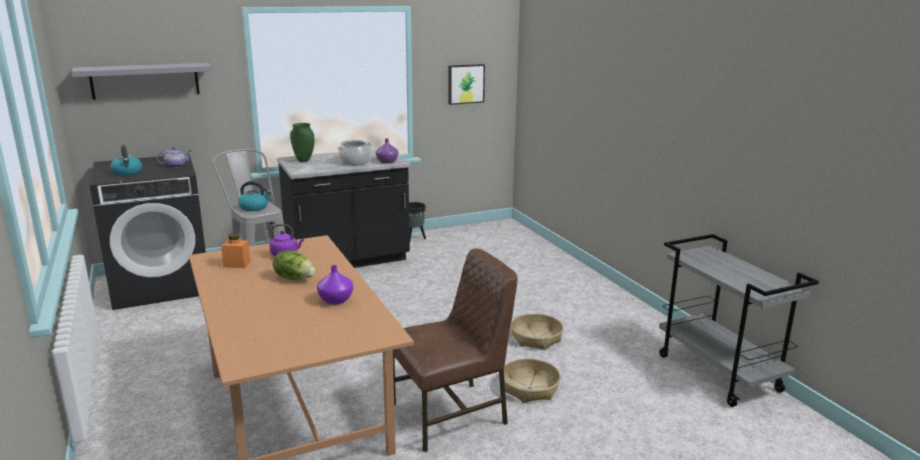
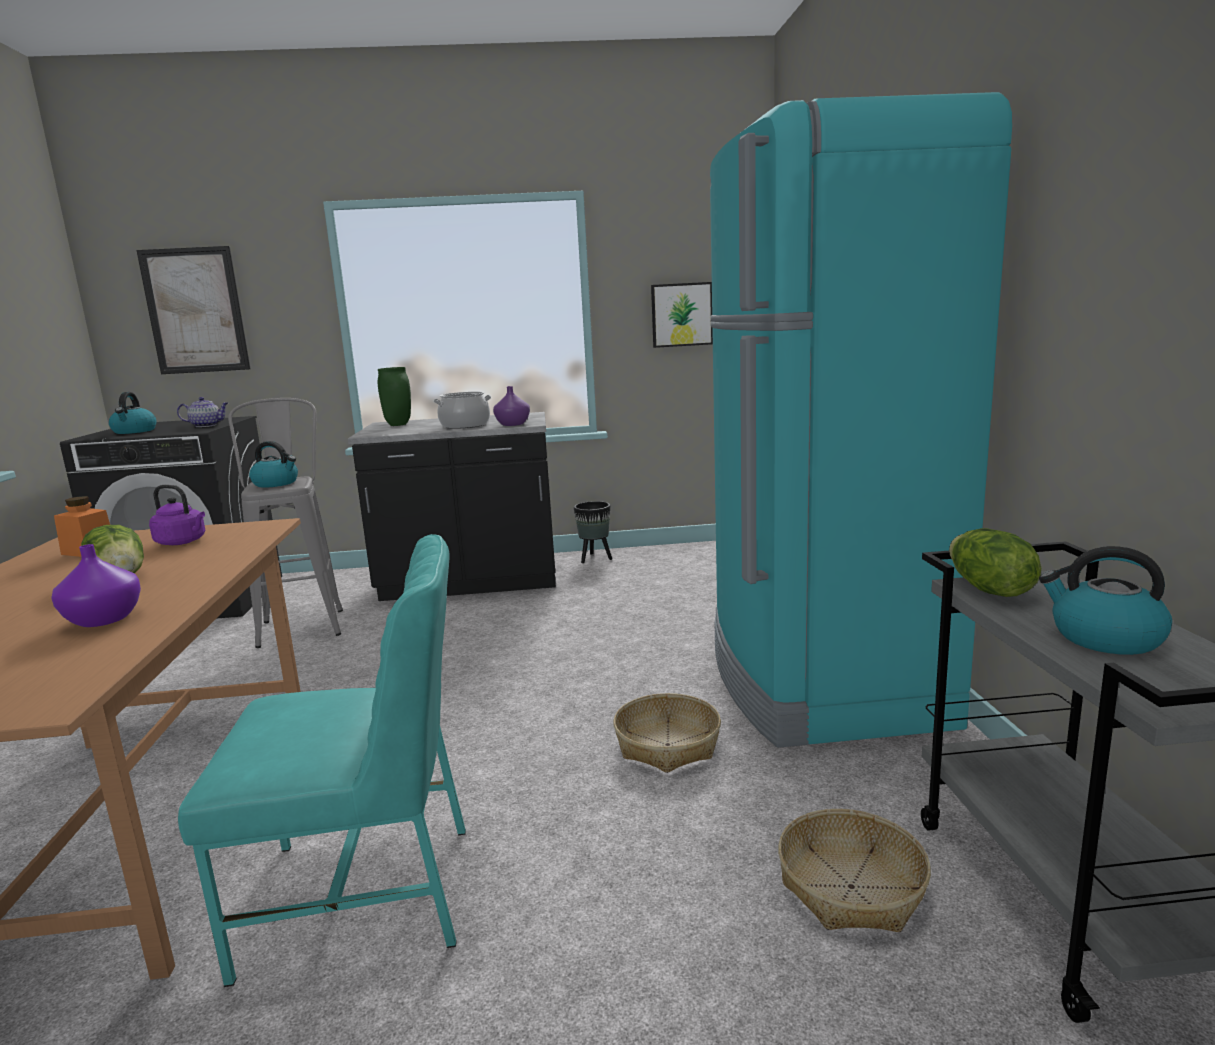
camera: 20 degrees right, 5 degrees down
(145, 80) = (195, 311): grey shelf -> picture
(451, 414) = (365, 895): brown chair -> turquoise chair
(530, 388) = (573, 859): basket -> basket (852, 887)
(588, 301) = (820, 682): none -> turquoise fridge
(691, 257) = (988, 589): none -> lettuce
(738, 274) = (1104, 638): none -> kettle

